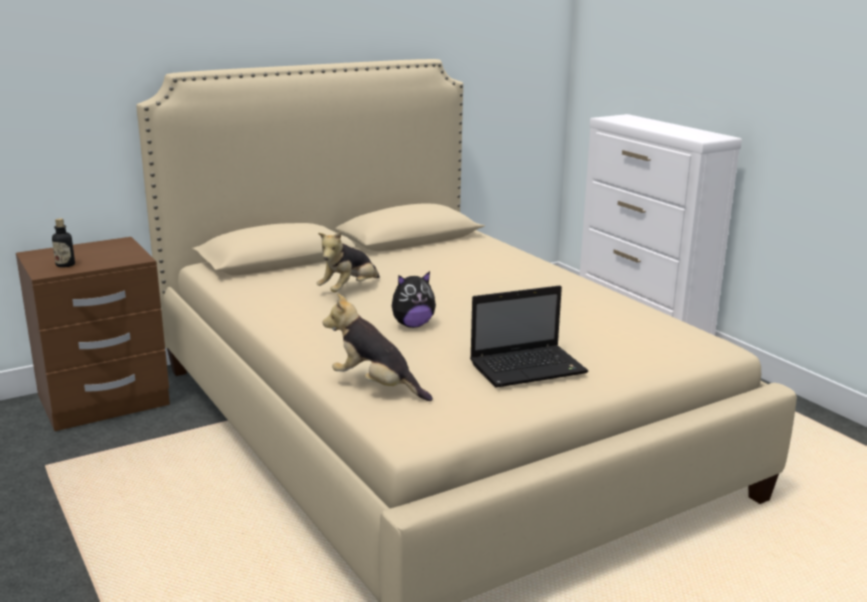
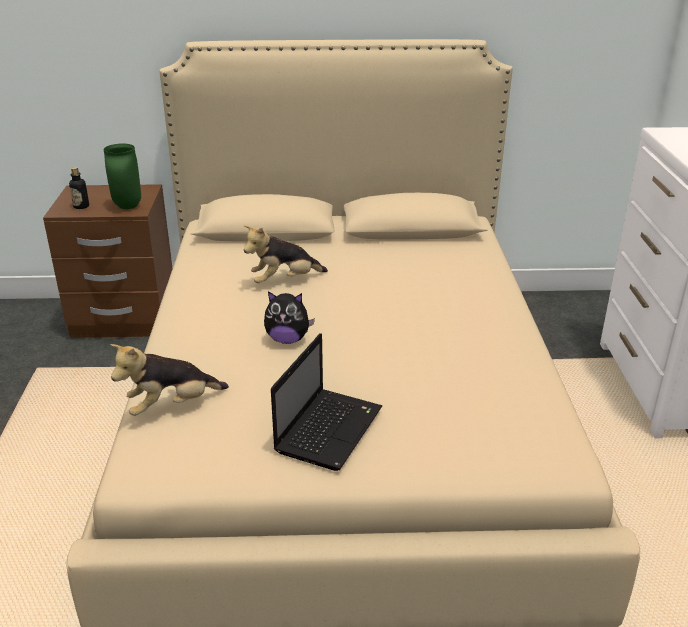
camera: 30 degrees right, 10 degrees up
(120, 257) = (127, 206): none -> green vase
(376, 386) = (171, 406): plush toy -> plush toy turned 90 degrees counterclockwise
(529, 367) = (329, 428): laptop -> laptop turned 75 degrees counterclockwise

